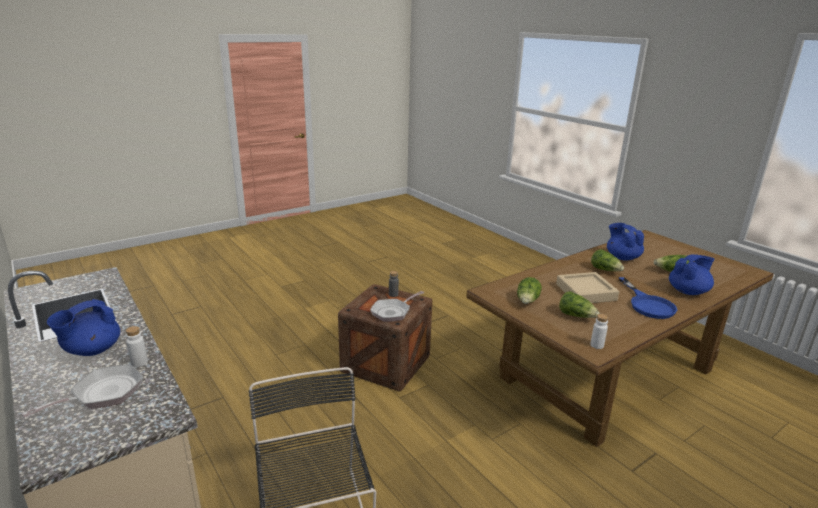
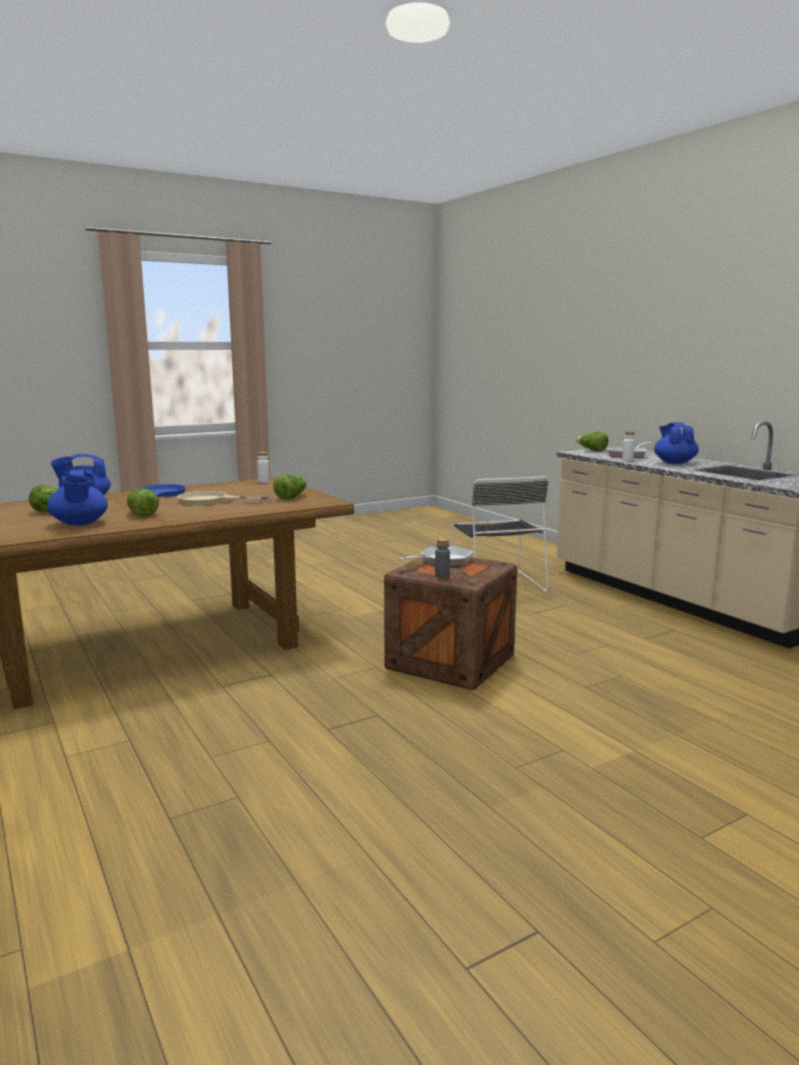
camera: 175 degrees left, 10 degrees down
(92, 350) = (674, 462): blue teapot -> blue teapot turned 45 degrees counterclockwise
(576, 316) = (254, 491): lettuce -> lettuce (591, 450)
(585, 292) = (211, 501): beige tray -> beige frying pan

